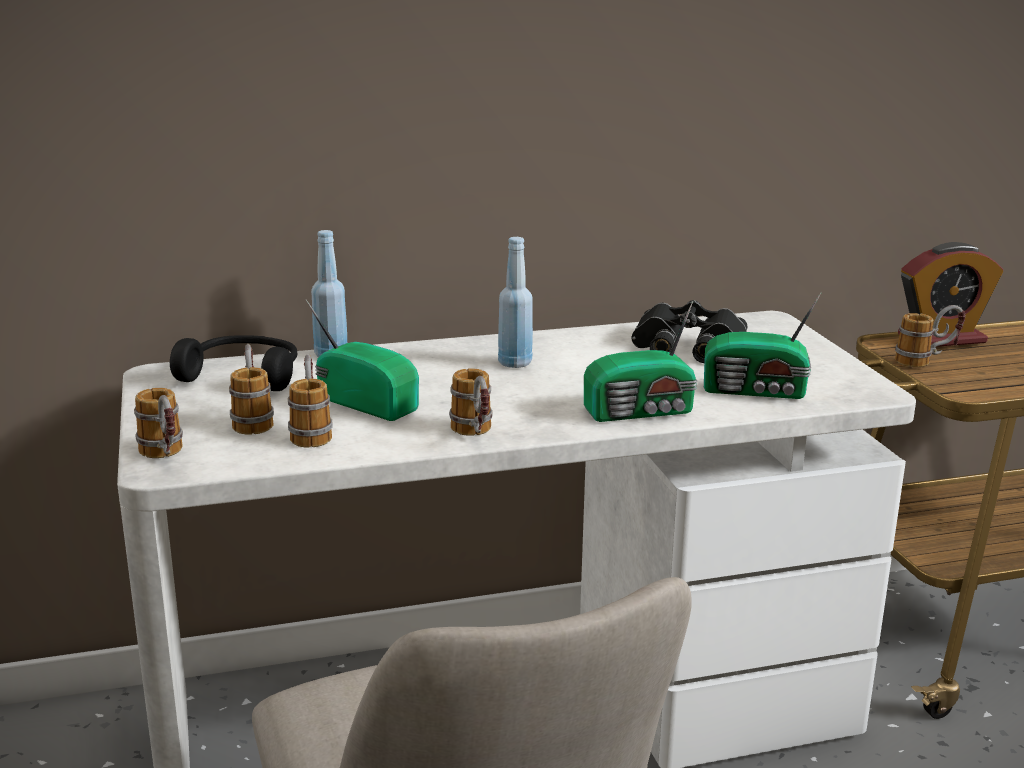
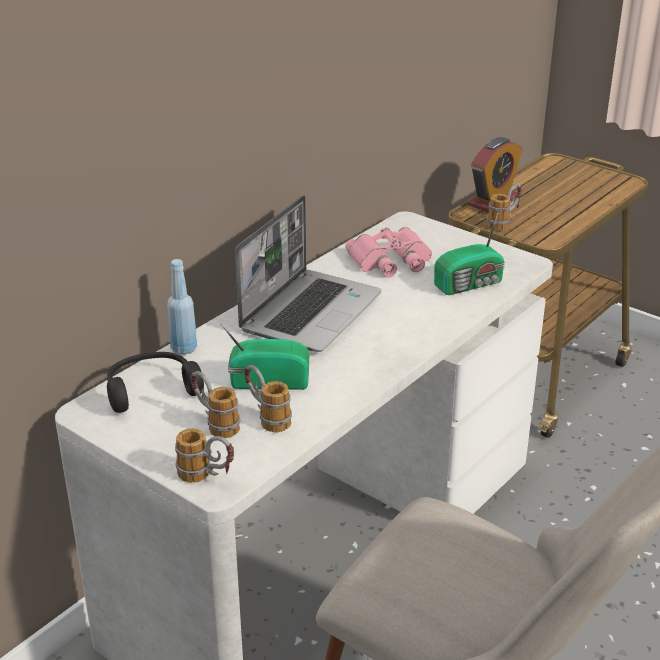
camera: 35 degrees left, 10 degrees up
(475, 435) = (367, 379): mug -> none
(515, 363) = (310, 312): blue bottle -> laptop
(642, 412) = (432, 324): radio -> none
(687, 346) = (391, 261): black binoculars -> pink binoculars

